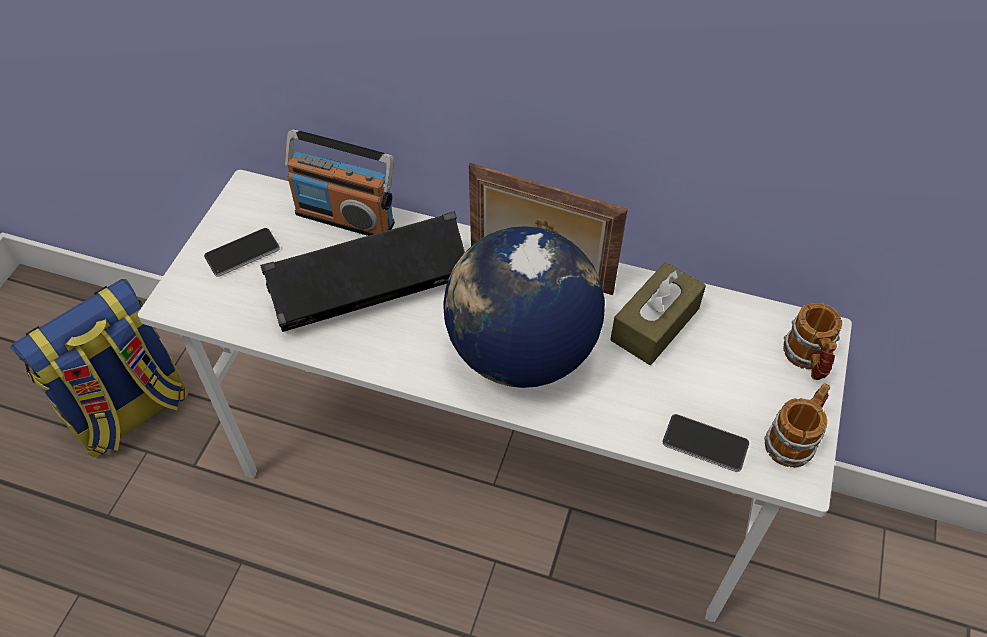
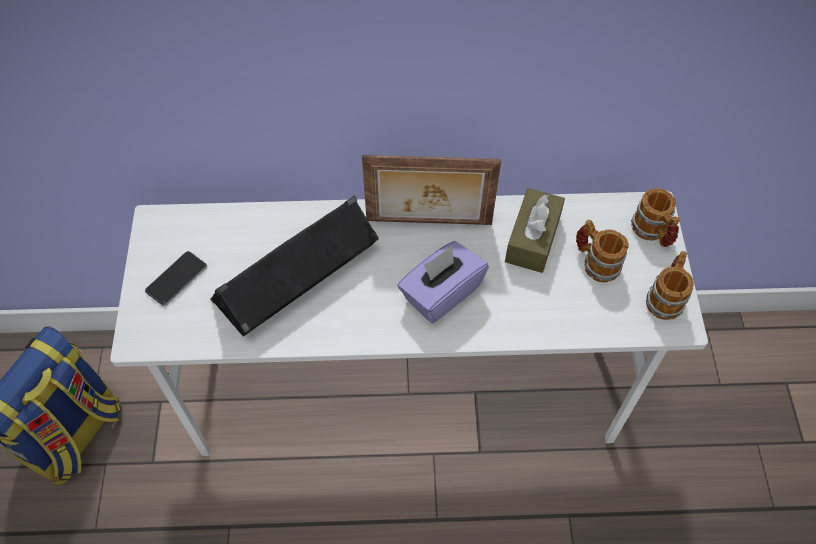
camera: 20 degrees left, 5 degrees up
(345, 217) = (250, 222): radio -> none
(520, 352) = (441, 293): globe -> purple tissue box
(705, 443) = (605, 321): phone -> none
(721, 372) = (595, 262): none -> mug

